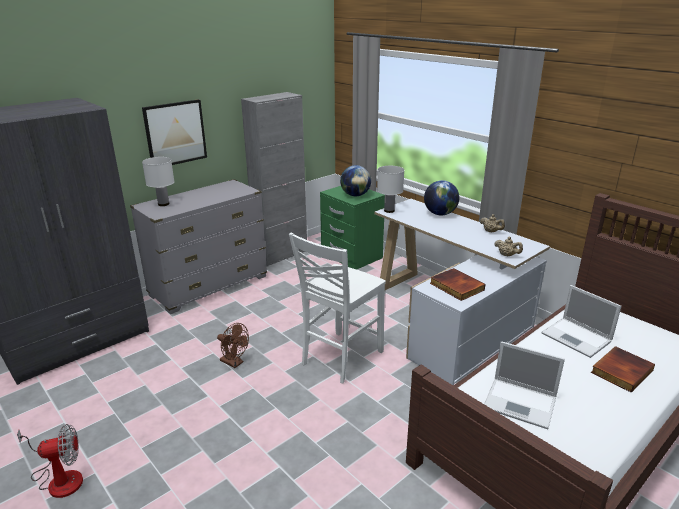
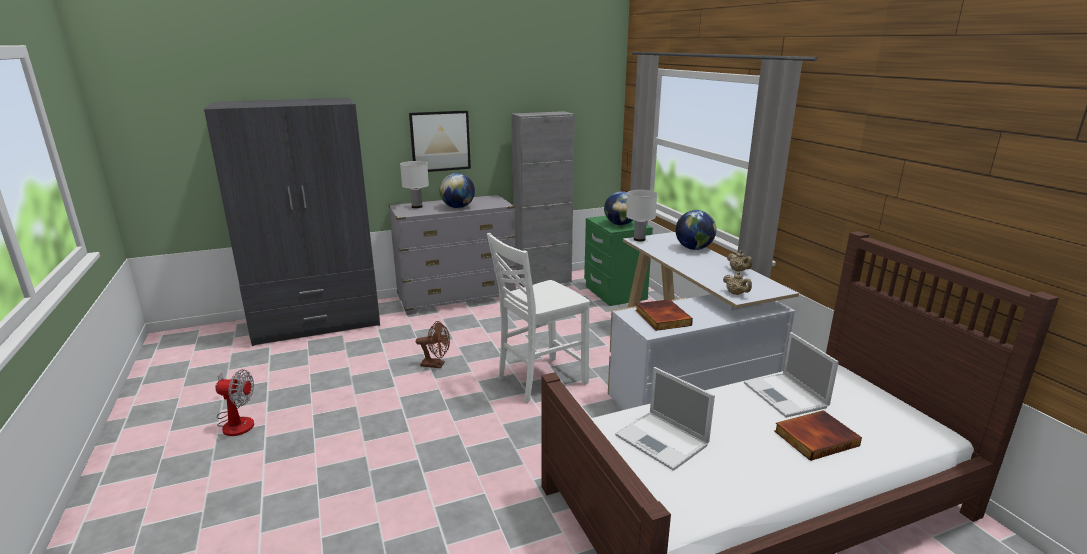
camera: 20 degrees right, 5 degrees down
(207, 199) = (458, 207): none -> globe
(234, 363) = (436, 365): brown fan -> brown fan turned 45 degrees counterclockwise

